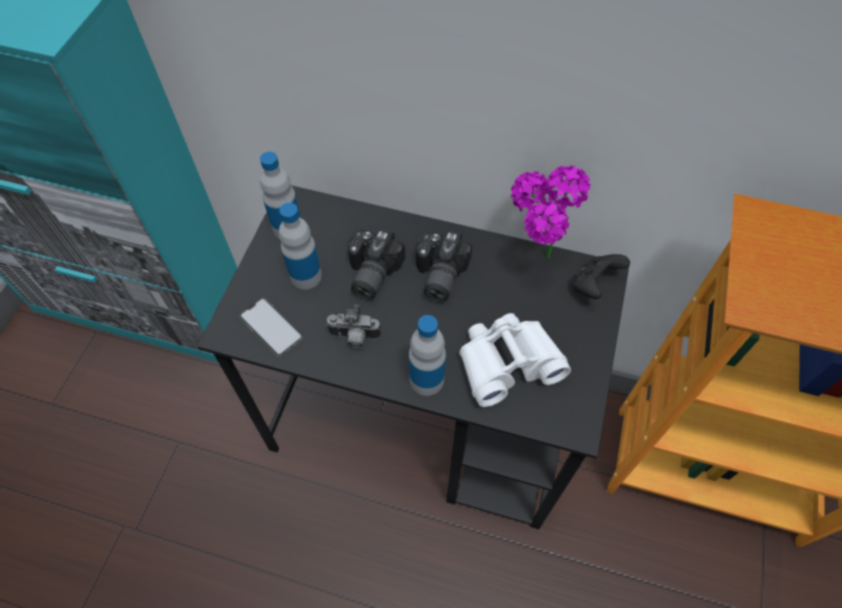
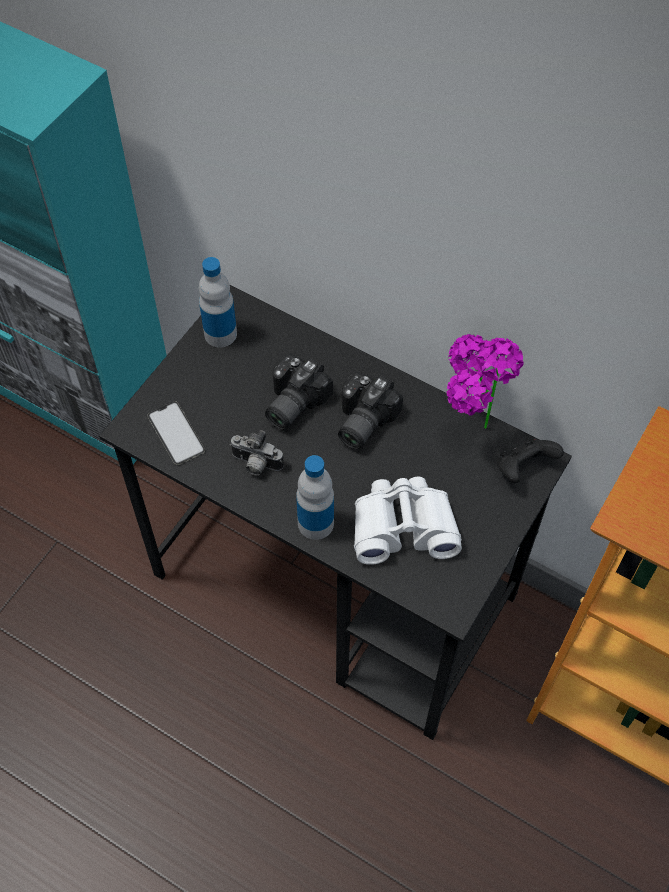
camera: 15 degrees right, 0 degrees up
(305, 276) = (225, 389): bottle -> none

